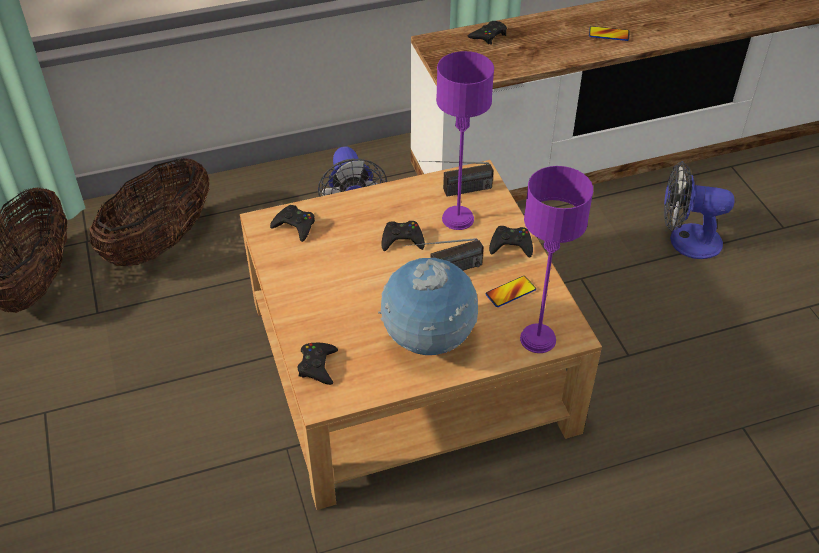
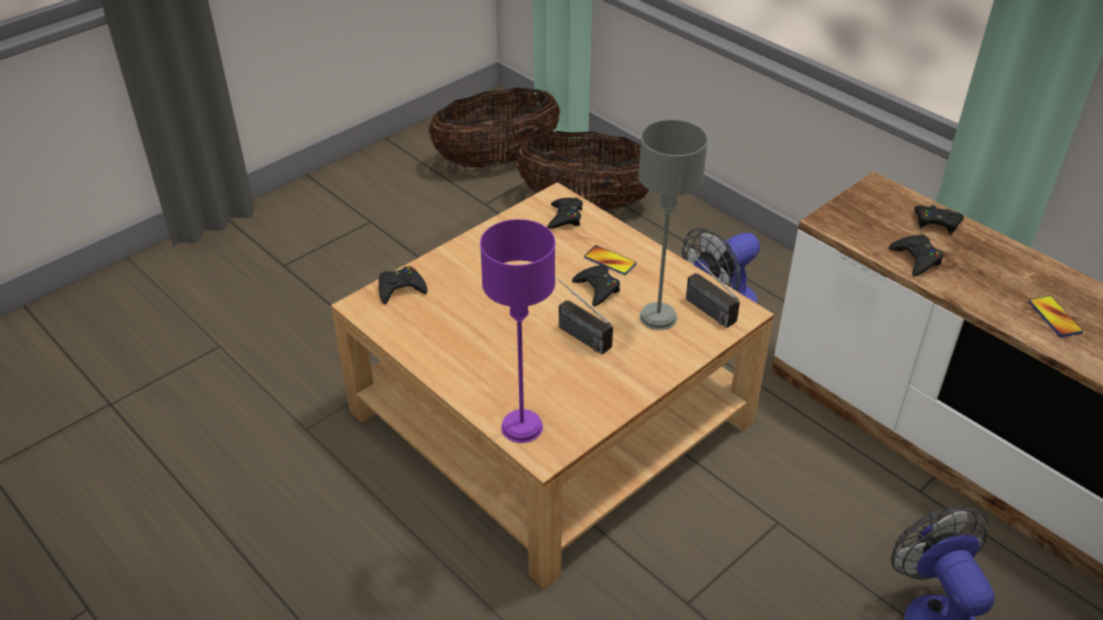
camera: 65 degrees right, 5 degrees down
(428, 341) = (471, 348): globe -> none
(457, 219) = (657, 317): purple table lamp -> grey table lamp
(510, 292) = (576, 387): phone -> phone (610, 261)
(511, 245) = (648, 368): black game controller -> black game controller (916, 259)

